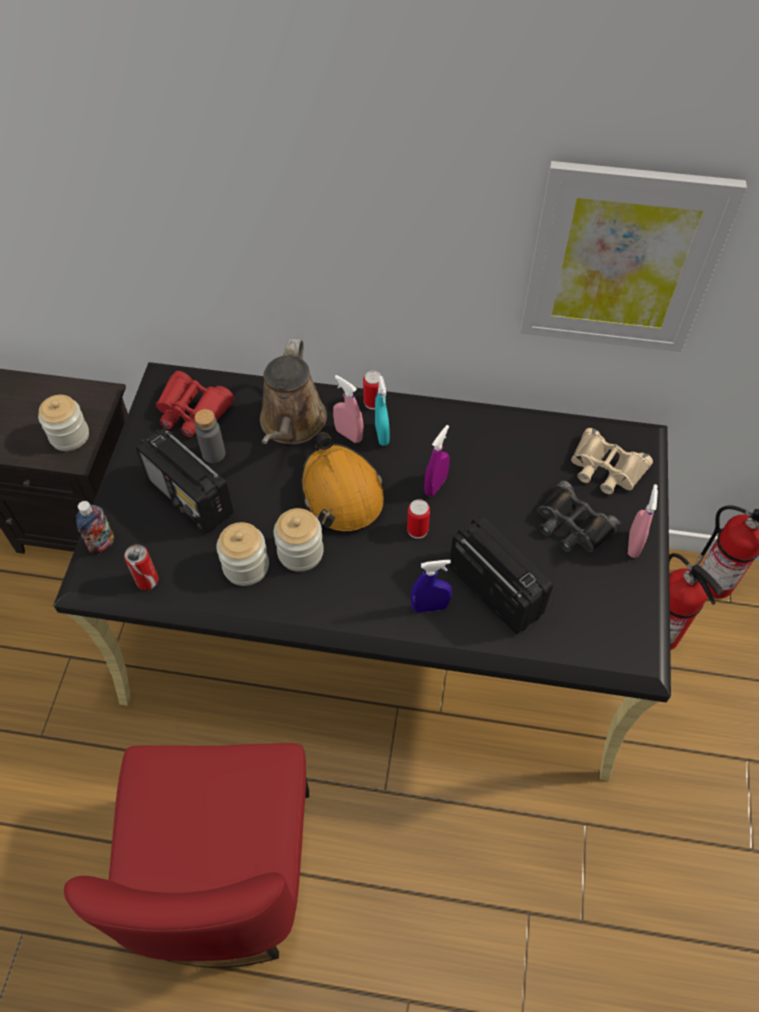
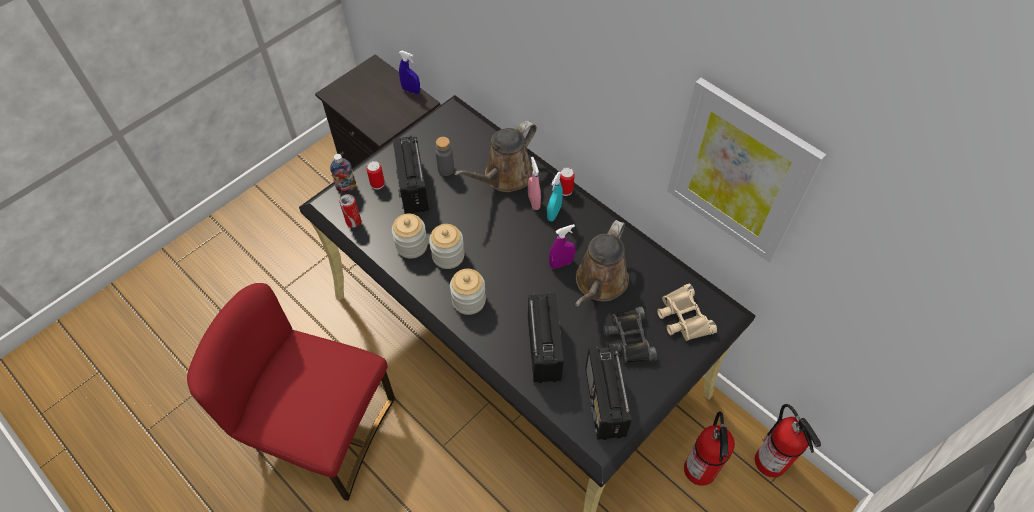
camera: 35 degrees right, 0 degrees up
(69, 436) = (387, 117): jar -> jar (469, 300)
(193, 411) = (454, 137): red binoculars -> none
(226, 873) = (322, 430): red chair -> red chair turned 75 degrees clockwise
(341, 492) = (500, 234): orange hard hat -> none
(417, 530) = (527, 283): can -> can (377, 184)
(430, 606) = (496, 333): blue spray bottle -> blue spray bottle (411, 90)
(494, 483) = (599, 283): none -> brown watering can
(606, 608) = (604, 403): none -> radio
(633, 544) = (658, 376): pink spray bottle -> none

